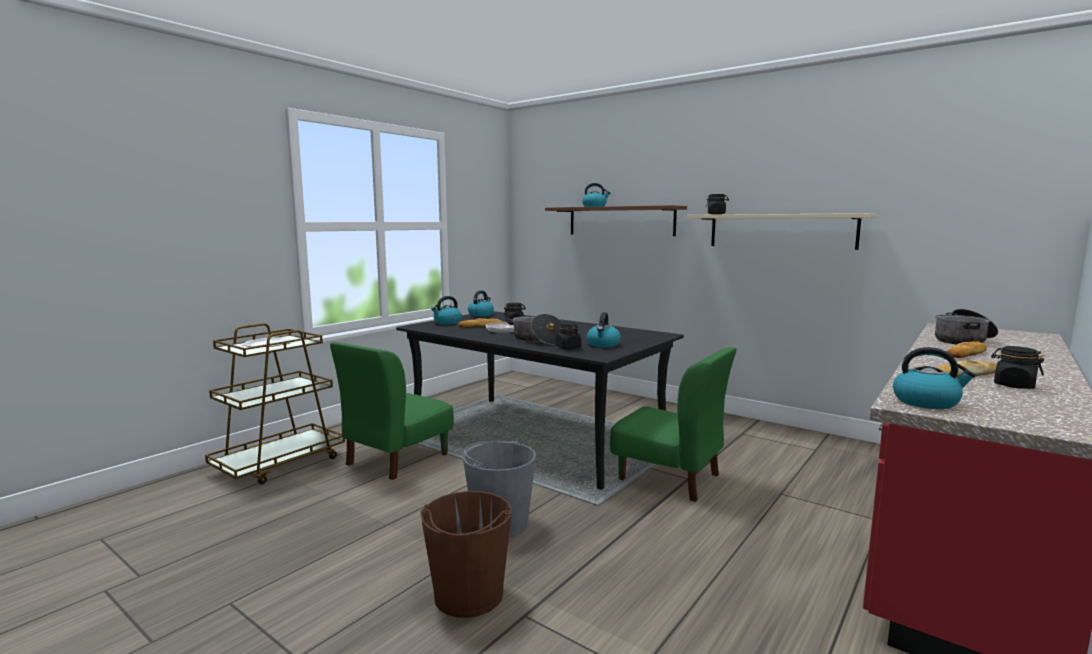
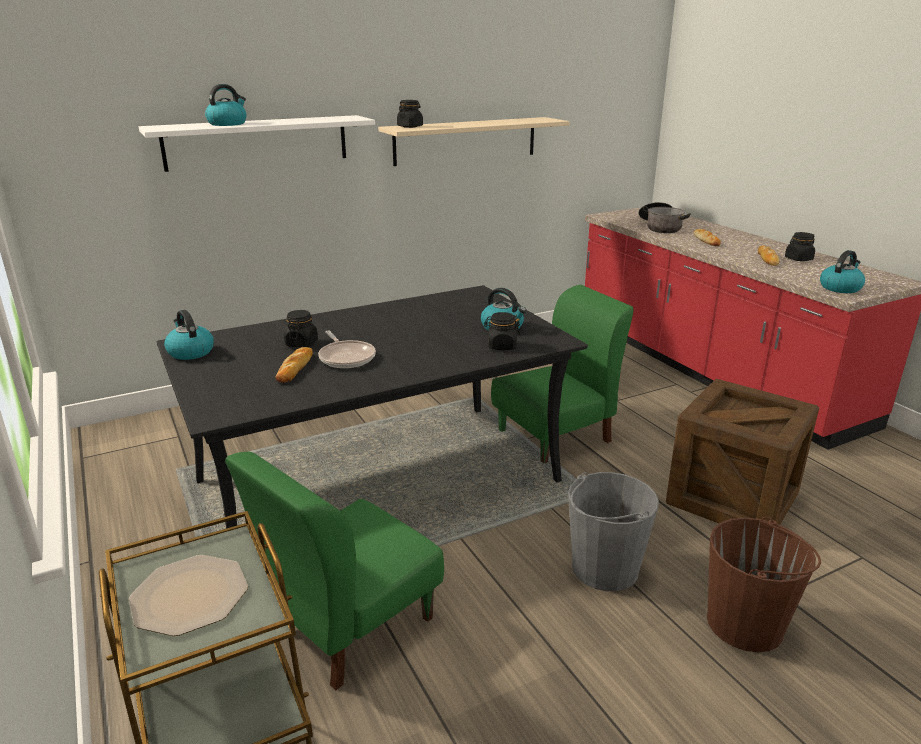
camera: 65 degrees left, 15 degrees up
(396, 459) = (348, 623): green chair -> green chair turned 75 degrees clockwise
(447, 322) = (220, 386): kettle -> none
(537, 340) = (438, 352): cooking pot -> none
(620, 221) = (257, 142): brown shelf -> white shelf
(668, 575) = (732, 498): none -> crate

